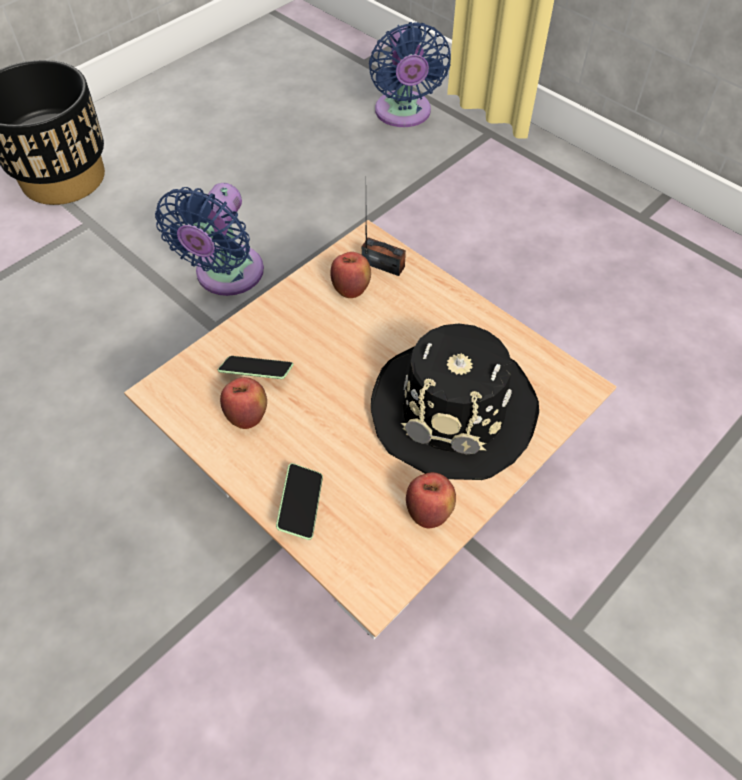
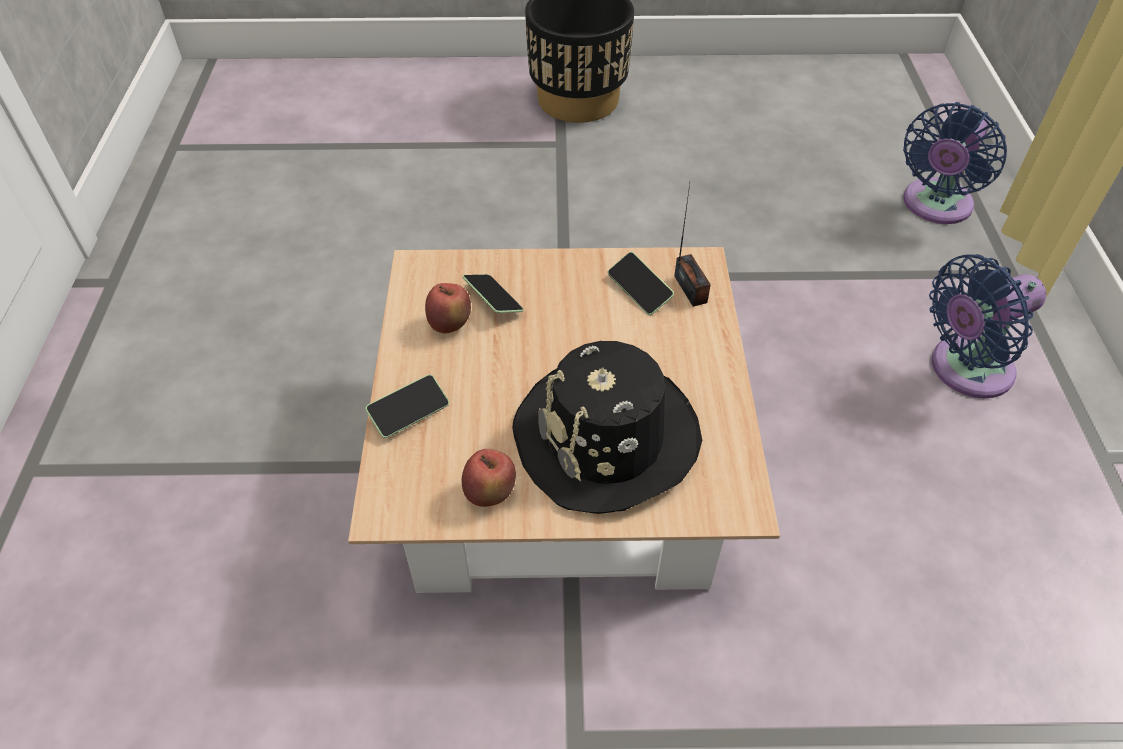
camera: 45 degrees right, 5 degrees down
(226, 276) = (616, 245): blue fan -> blue fan (964, 370)
(351, 290) = (639, 290): apple -> phone

